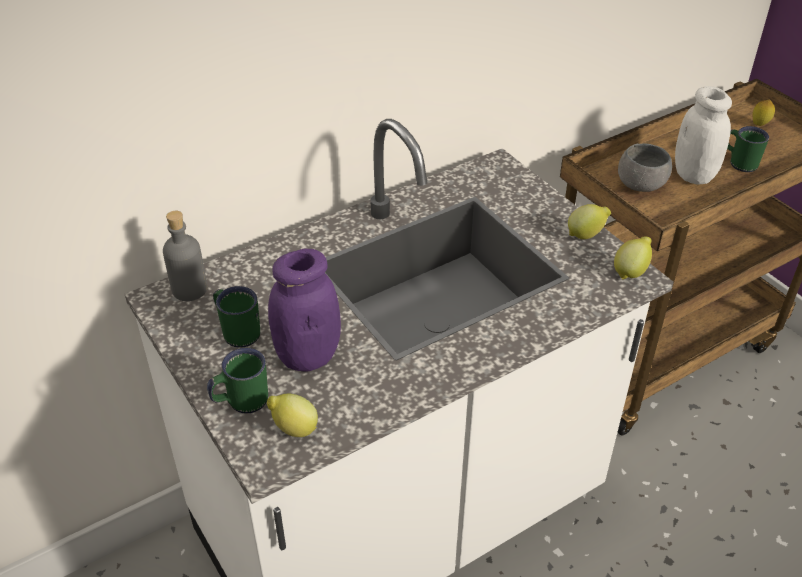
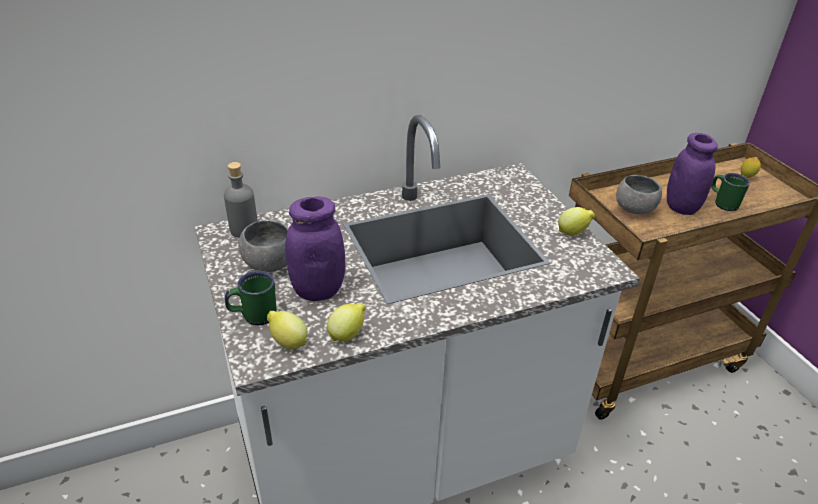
camera: 10 degrees right, 5 degrees down
(238, 331) = (270, 264): green mug -> grey bowl
(631, 271) = (604, 265): lemon -> lemon (347, 335)
(693, 175) = (681, 207): white jar -> purple jar

